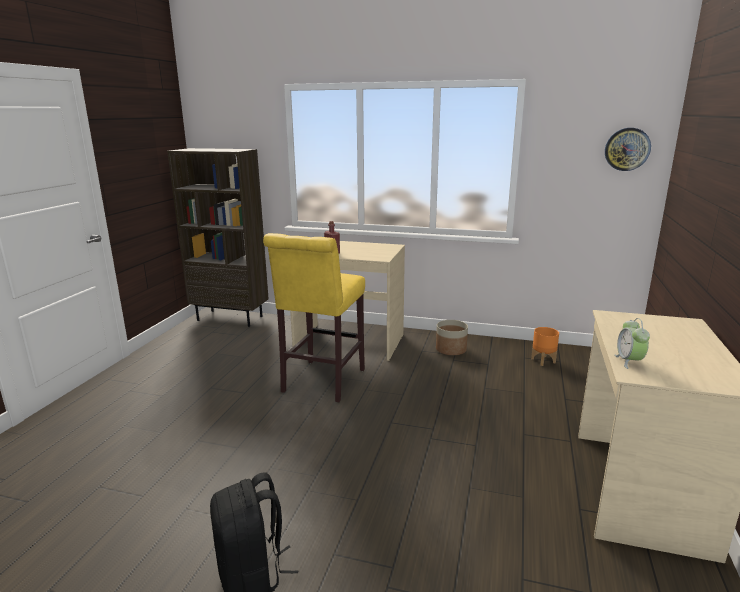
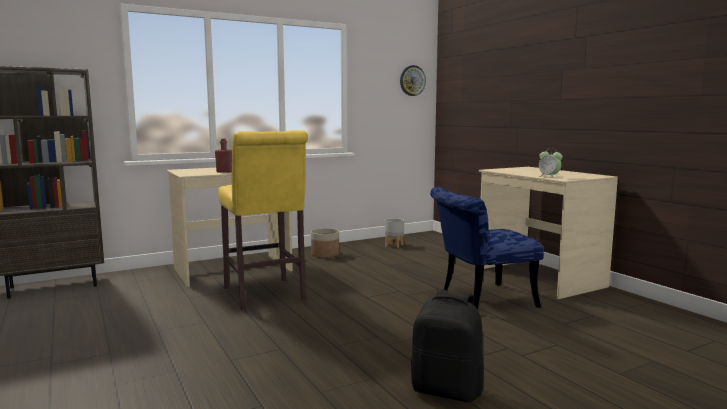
camera: 45 degrees left, 10 degrees down
(490, 485) = (480, 300): none -> blue chair
(543, 360) = (394, 245): orange planter -> grey planter

